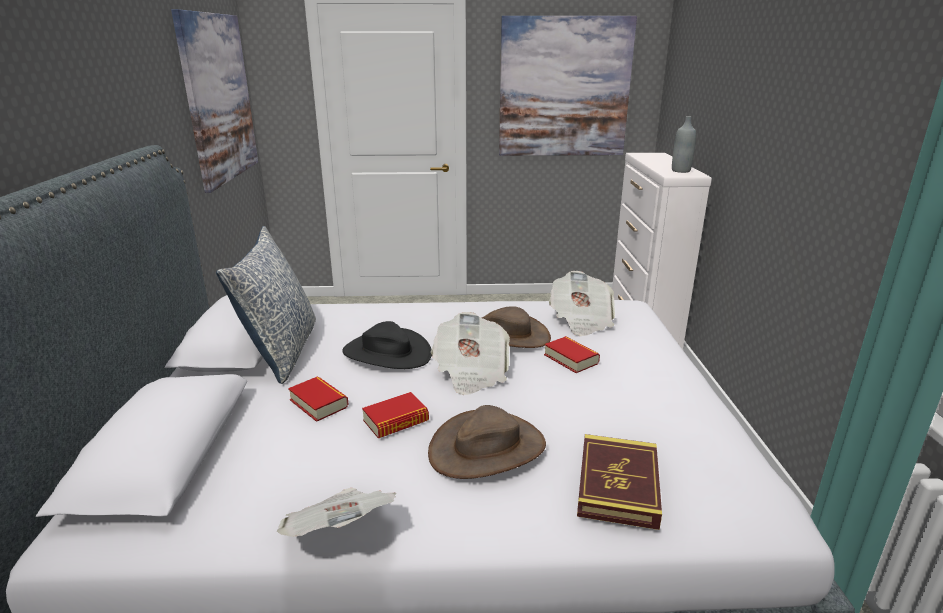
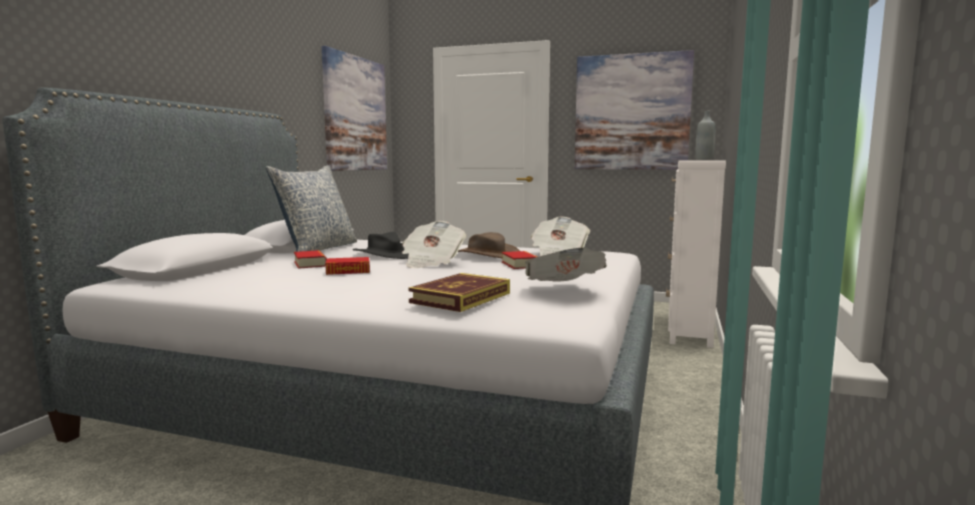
camera: 20 degrees right, 15 degrees down
(340, 533) = (250, 295): newspaper -> newspaper (564, 290)
(487, 448) = (391, 281): brown hat -> none

